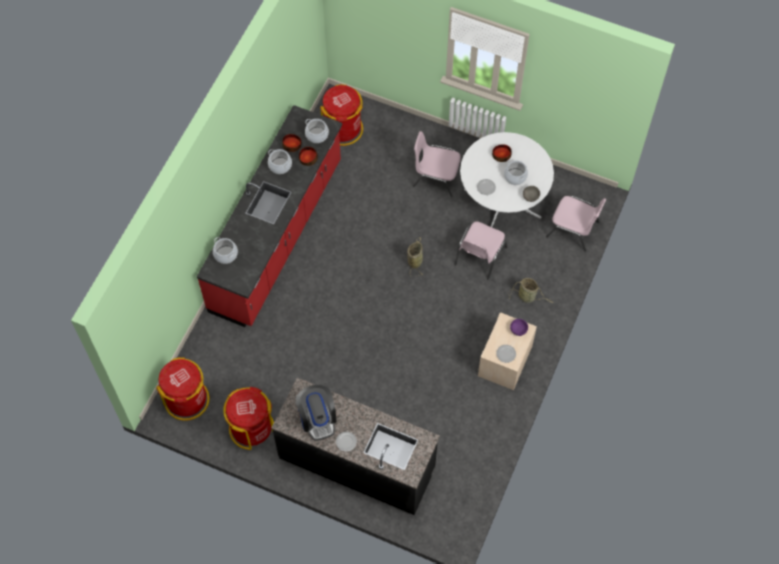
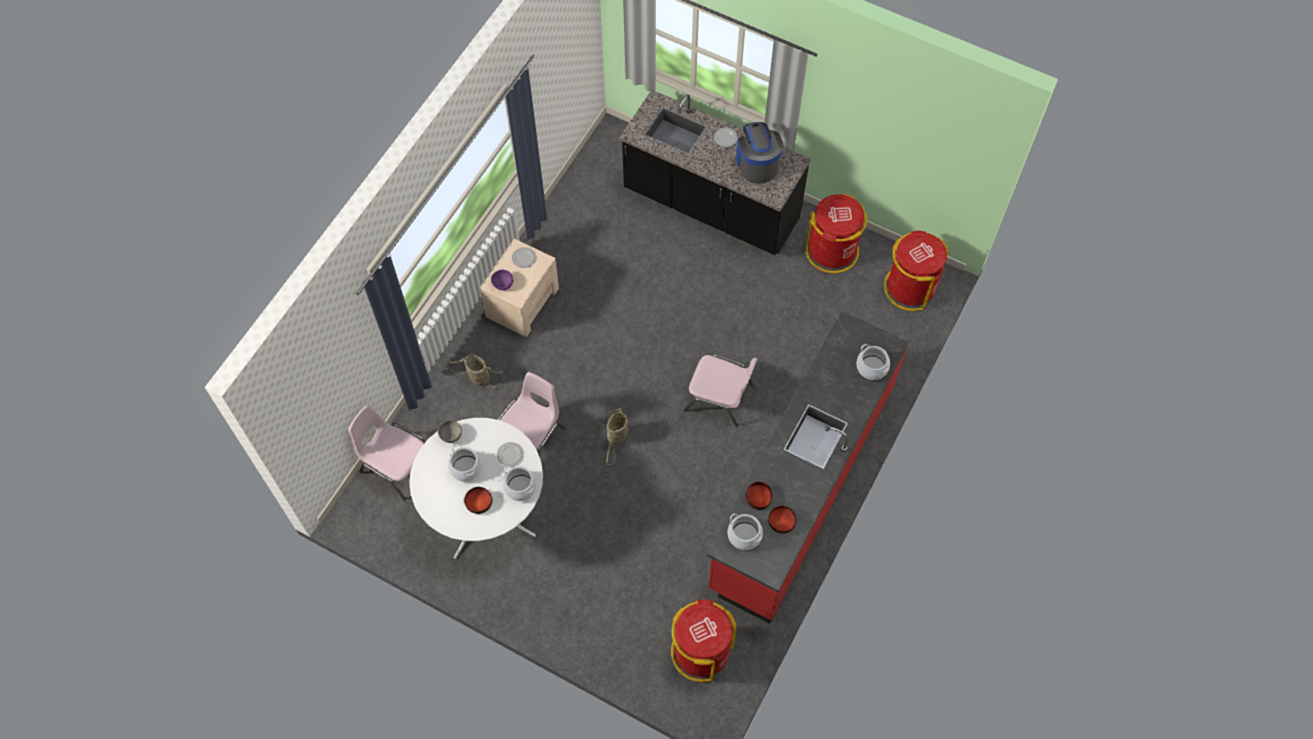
camera: 175 degrees left, 0 degrees up
(280, 165) = (799, 490): cooking pot -> cooking pot (520, 487)
(436, 176) = (571, 561): pink chair -> pink chair (720, 398)

